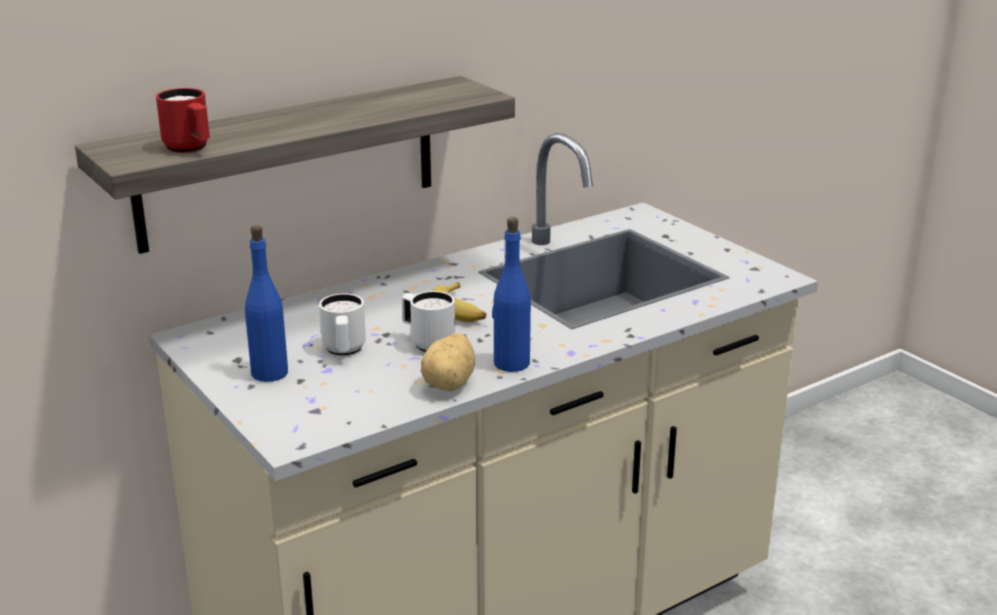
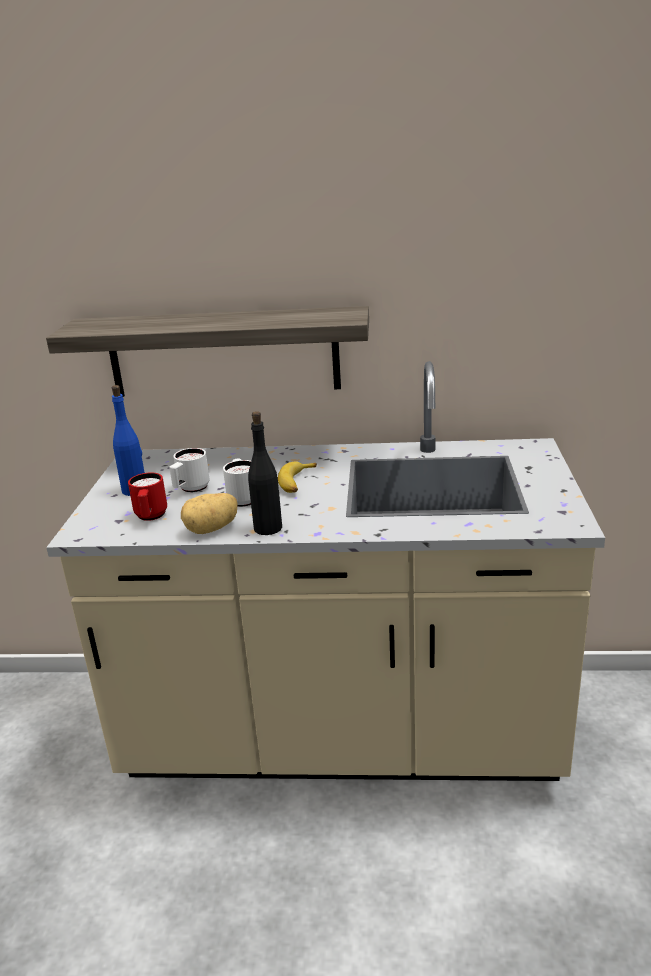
camera: 40 degrees right, 0 degrees up
(190, 149) = (112, 329): red mug -> red mug (150, 517)
(511, 363) = (268, 528): blue bottle -> black bottle

